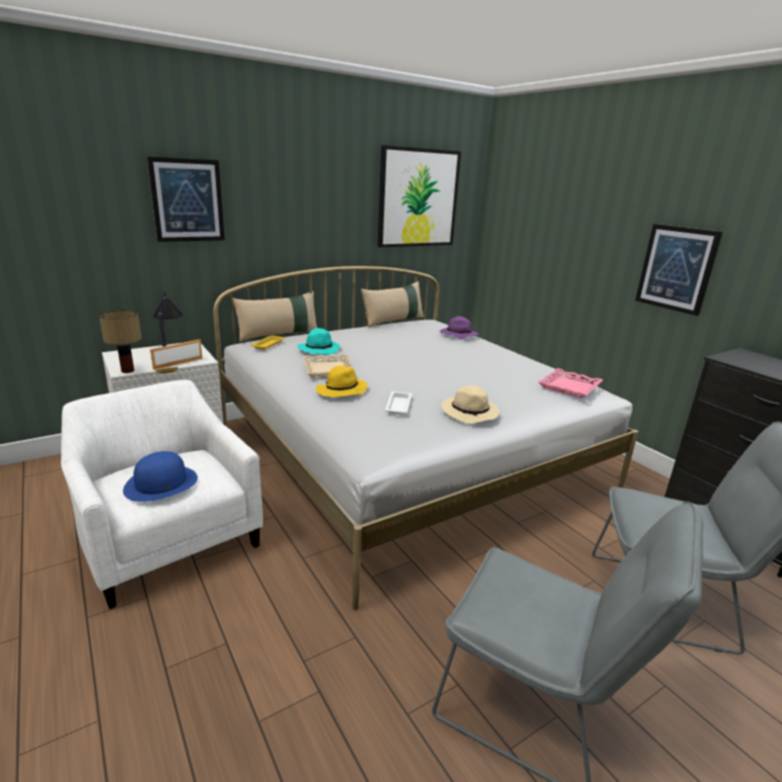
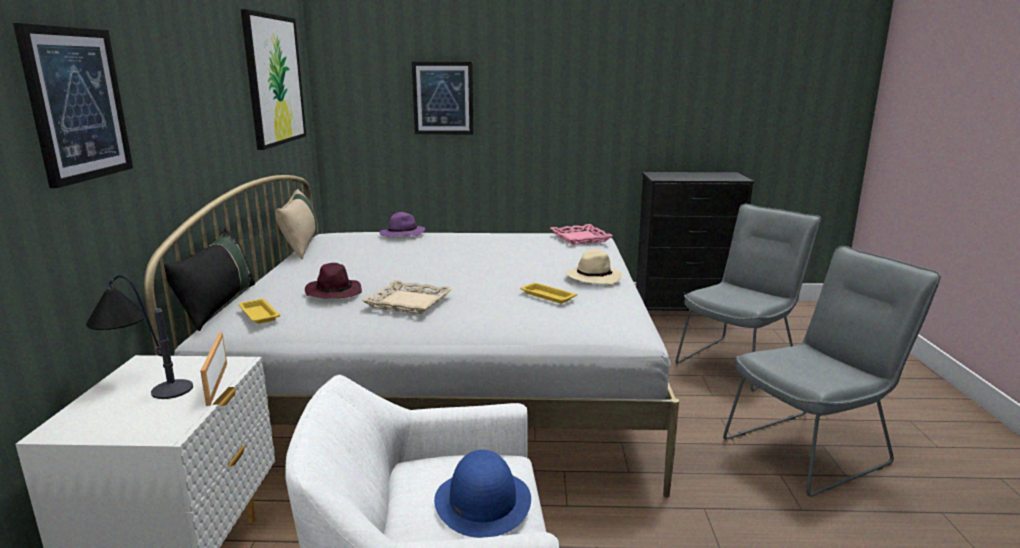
camera: 55 degrees left, 5 degrees down
(128, 371) = (177, 427): table lamp -> none
(278, 335) = (218, 305): beige pillow -> black pillow
(319, 349) = (333, 293): turquoise hat -> purple hat
(341, 391) = (479, 310): yellow hat -> none
(398, 405) = (547, 296): white tray -> yellow tray
(676, 268) = (575, 119): picture -> picture (443, 98)

